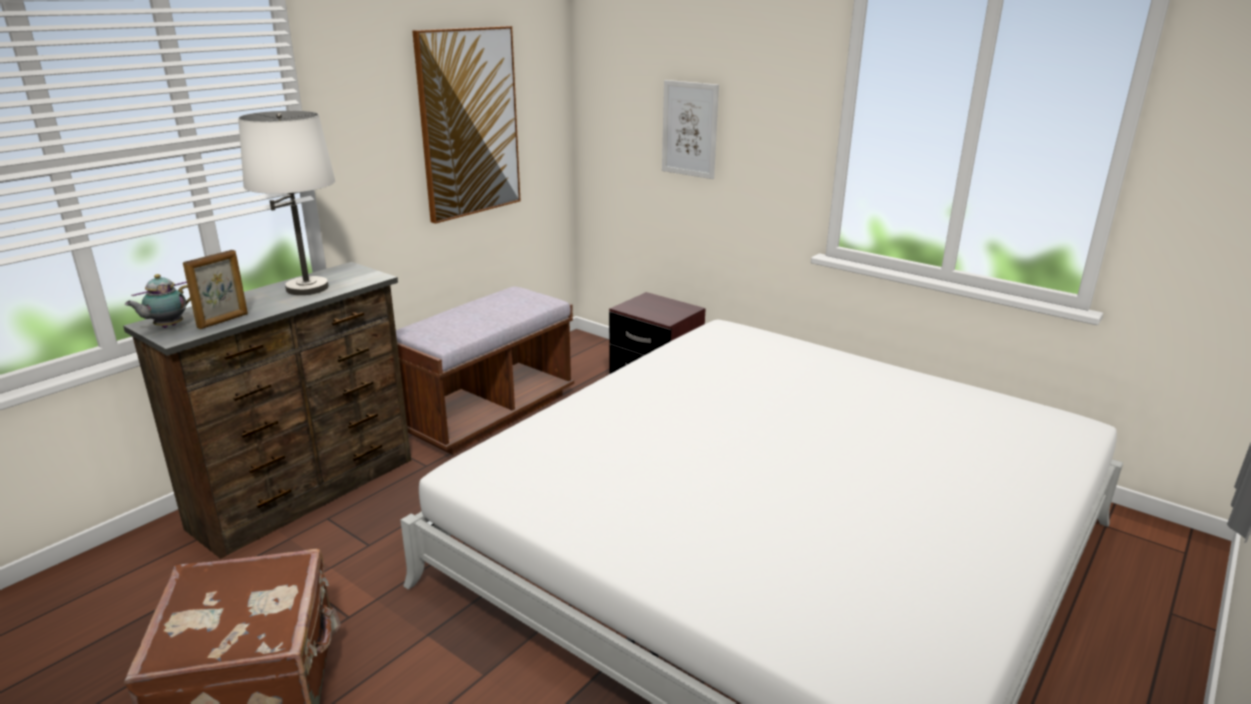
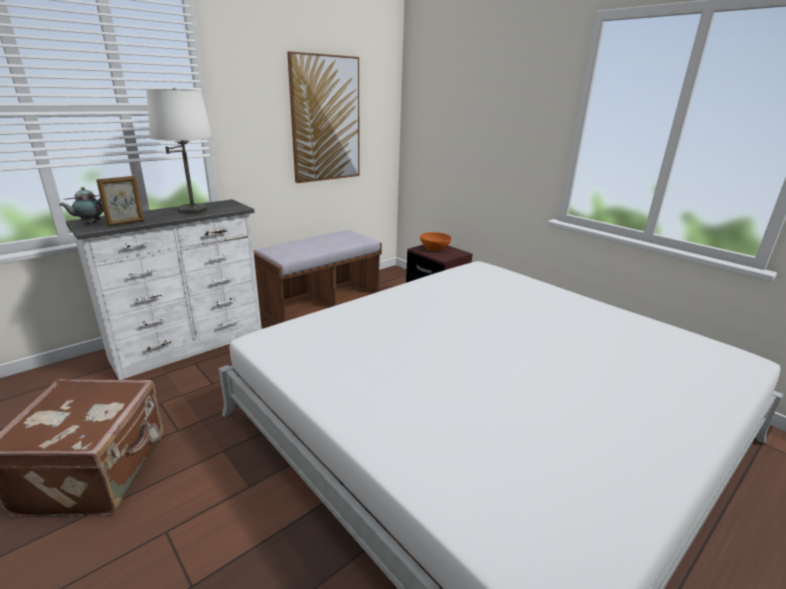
camera: 10 degrees right, 0 degrees up
(308, 493) = (191, 346): brown dresser -> white dresser
(649, 304) = (434, 248): none -> orange bowl
(689, 129) = (472, 130): picture -> none

